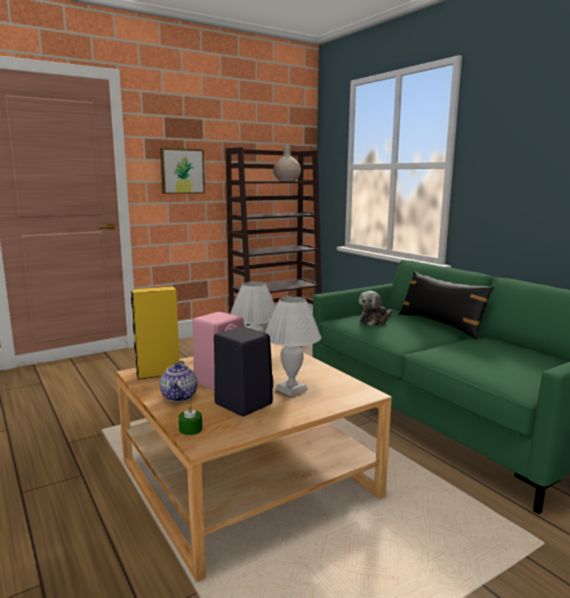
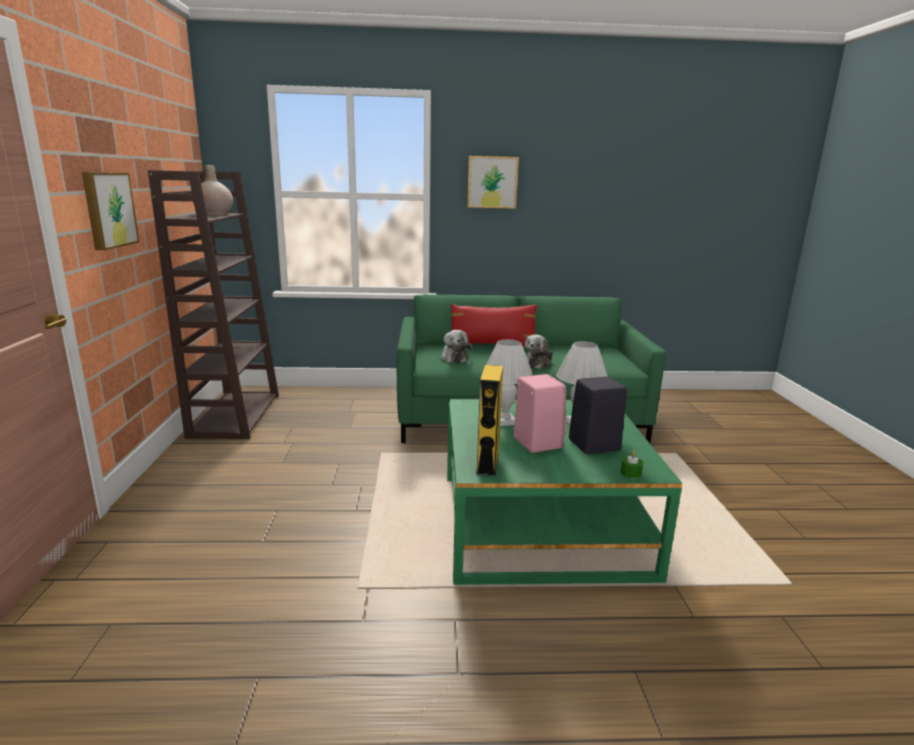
camera: 60 degrees left, 5 degrees up
(179, 396) = (558, 465): teapot -> none
(247, 479) = (541, 523): beige coffee table -> green coffee table
(435, 348) = (538, 363): none -> plush toy
(440, 324) = (492, 346): black pillow -> red pillow
(511, 144) = (492, 182): none -> picture

